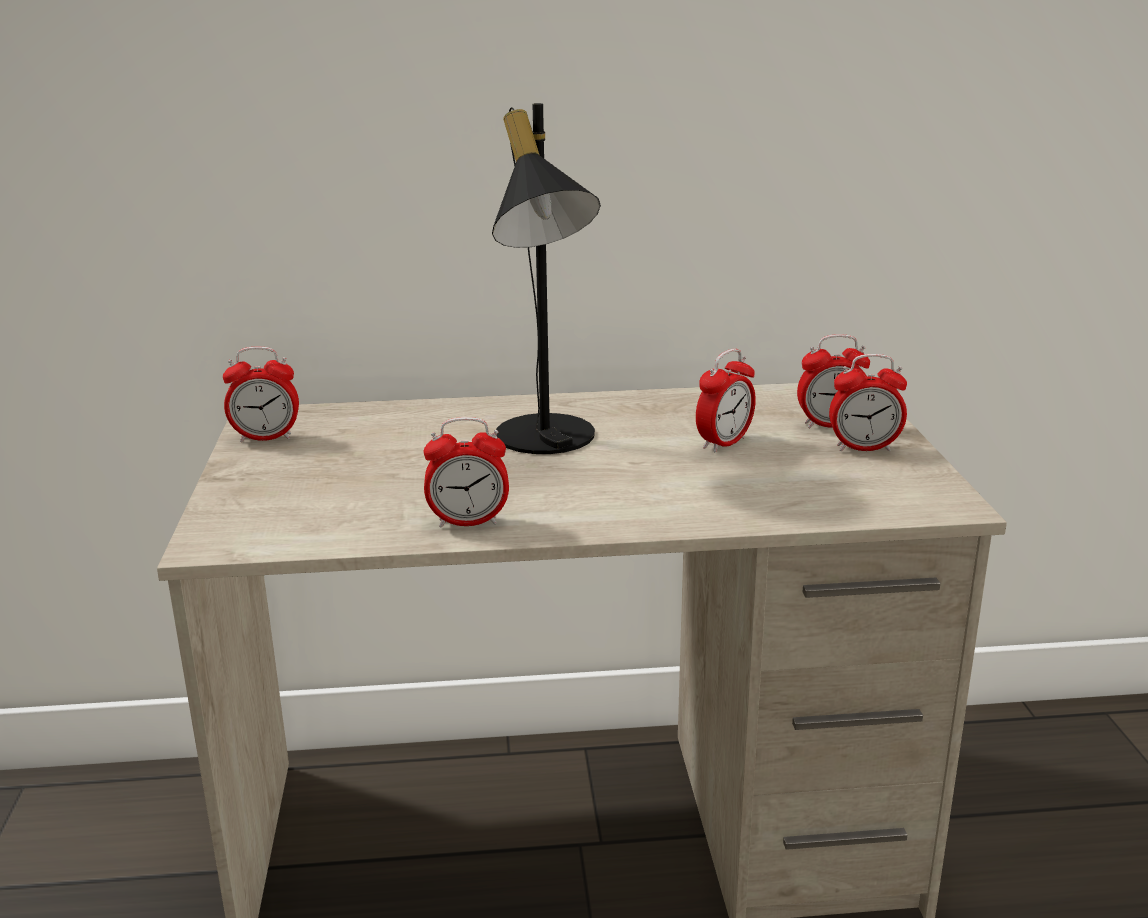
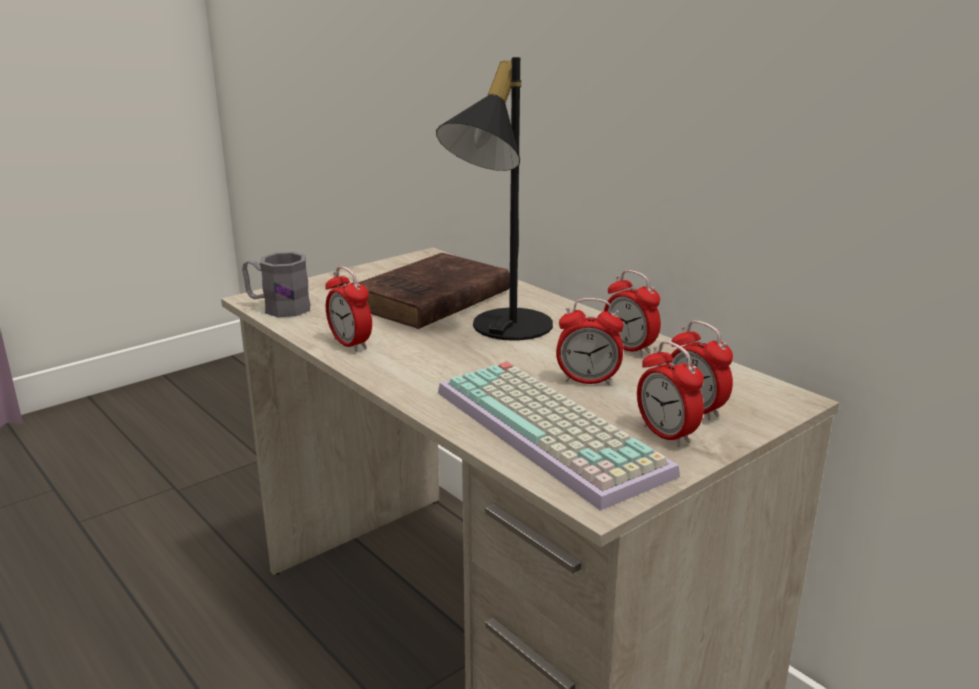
camera: 55 degrees right, 0 degrees up
(266, 438) = (401, 266): alarm clock -> alarm clock (629, 348)
(272, 537) = (278, 307): none -> grey mug
(407, 452) = (429, 300): none -> brown book
(811, 485) = (554, 431): none -> keyboard

